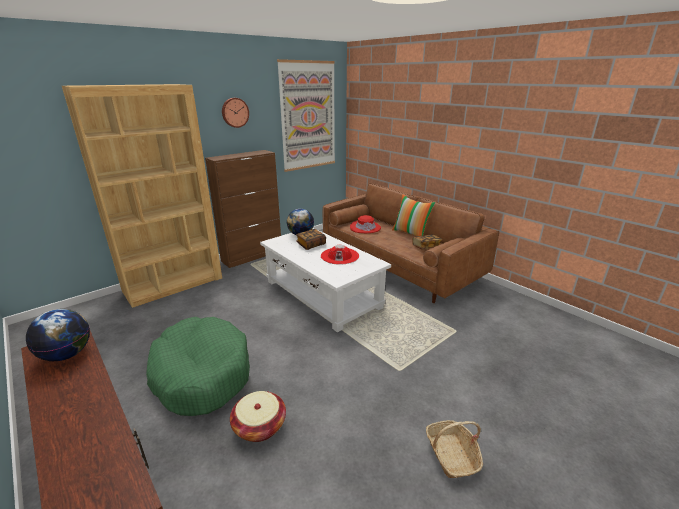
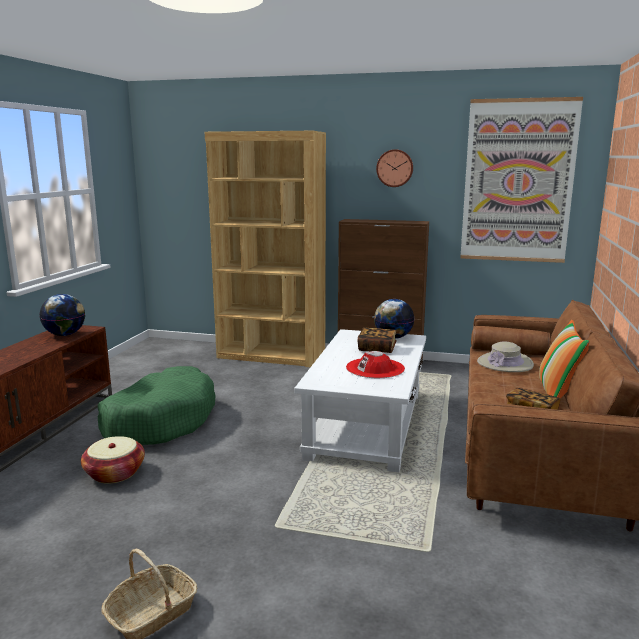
camera: 55 degrees right, 10 degrees down
(365, 228) = (505, 363): red hat -> beige hat

